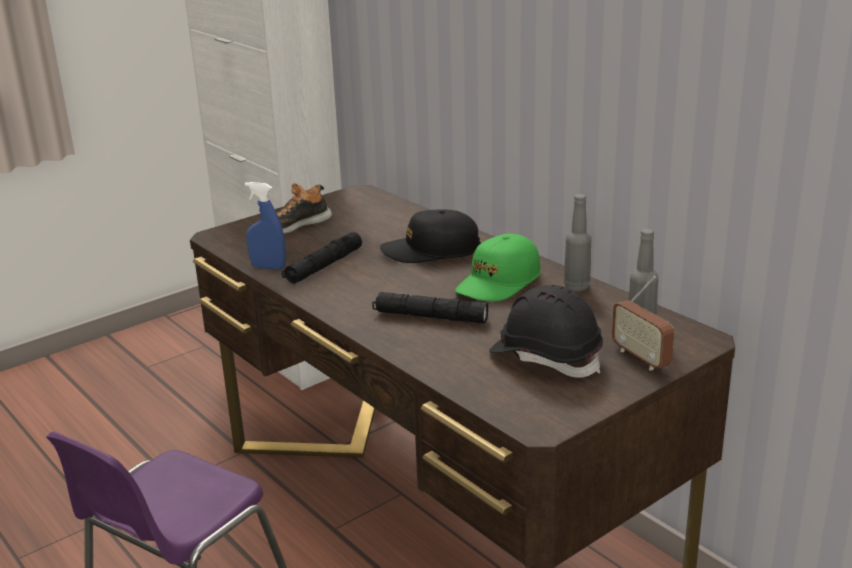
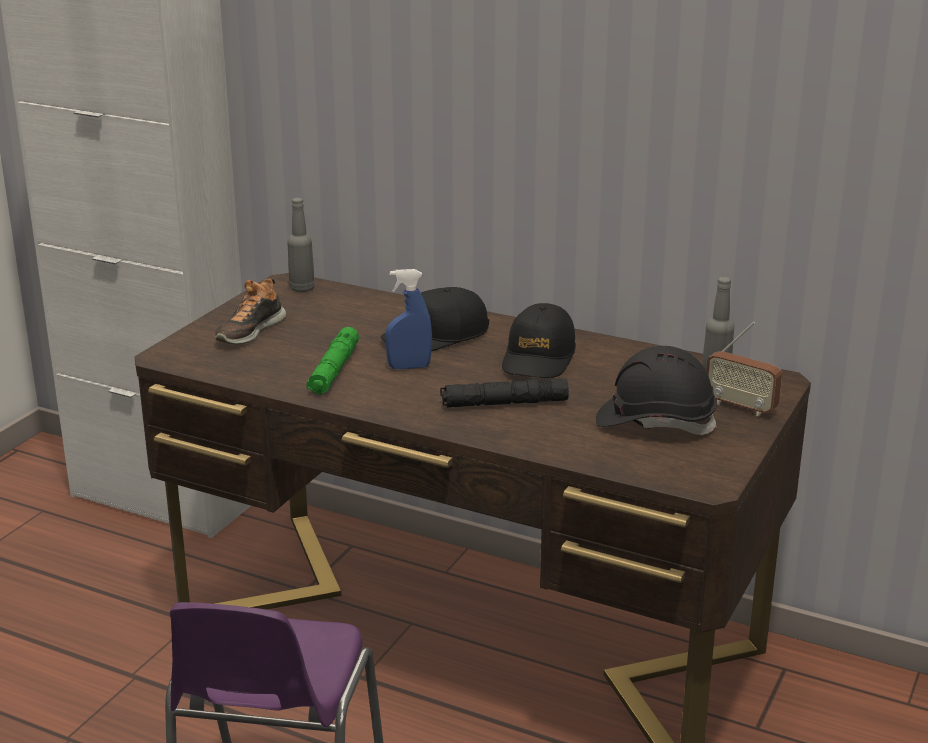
camera: 25 degrees left, 0 degrees up
(268, 267) = (270, 381): blue spray bottle -> blue spray bottle (409, 367)
(324, 266) = (334, 370): black flashlight -> green flashlight
(498, 282) = (539, 358): green cap -> black cap
(576, 287) = (619, 350): grey bottle -> grey bottle (302, 288)

